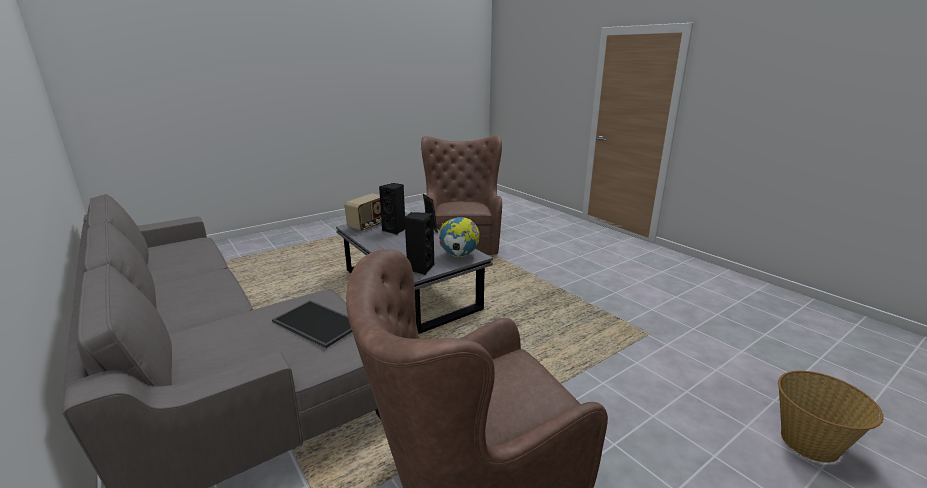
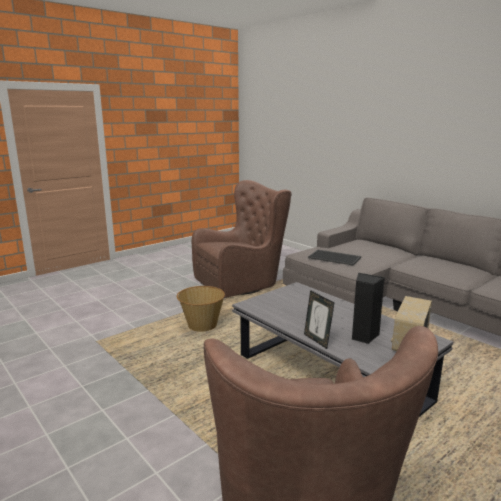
camera: 175 degrees right, 5 degrees down
(420, 268) = (297, 291): black speaker -> none
(459, 255) = (266, 304): globe -> none
(810, 443) = (74, 295): basket -> basket (201, 325)

